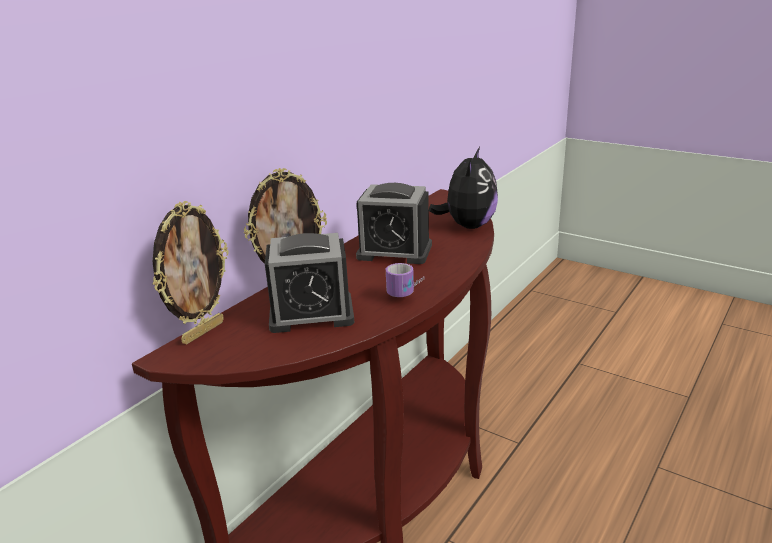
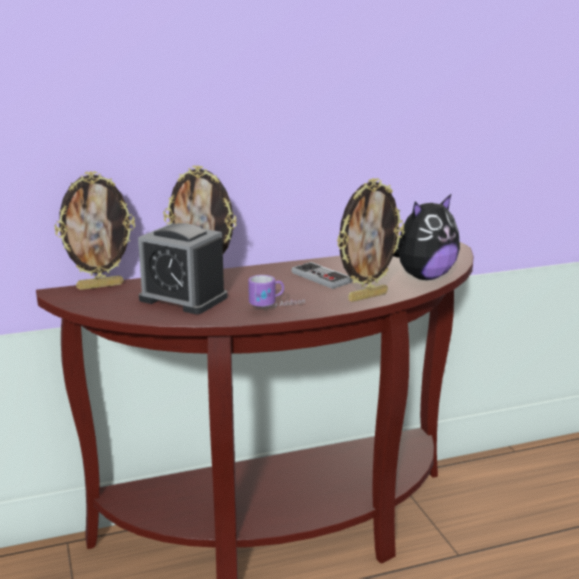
camera: 35 degrees right, 5 degrees down
(394, 251) = (321, 277): alarm clock -> game controller
(458, 256) = (367, 296): none -> picture frame

